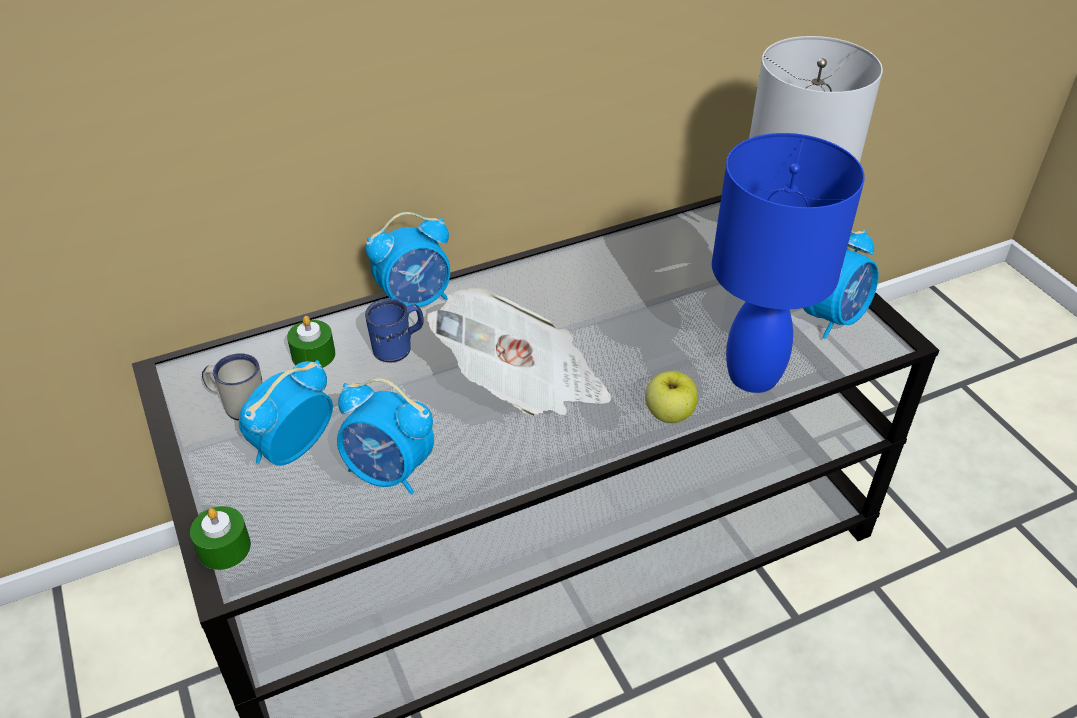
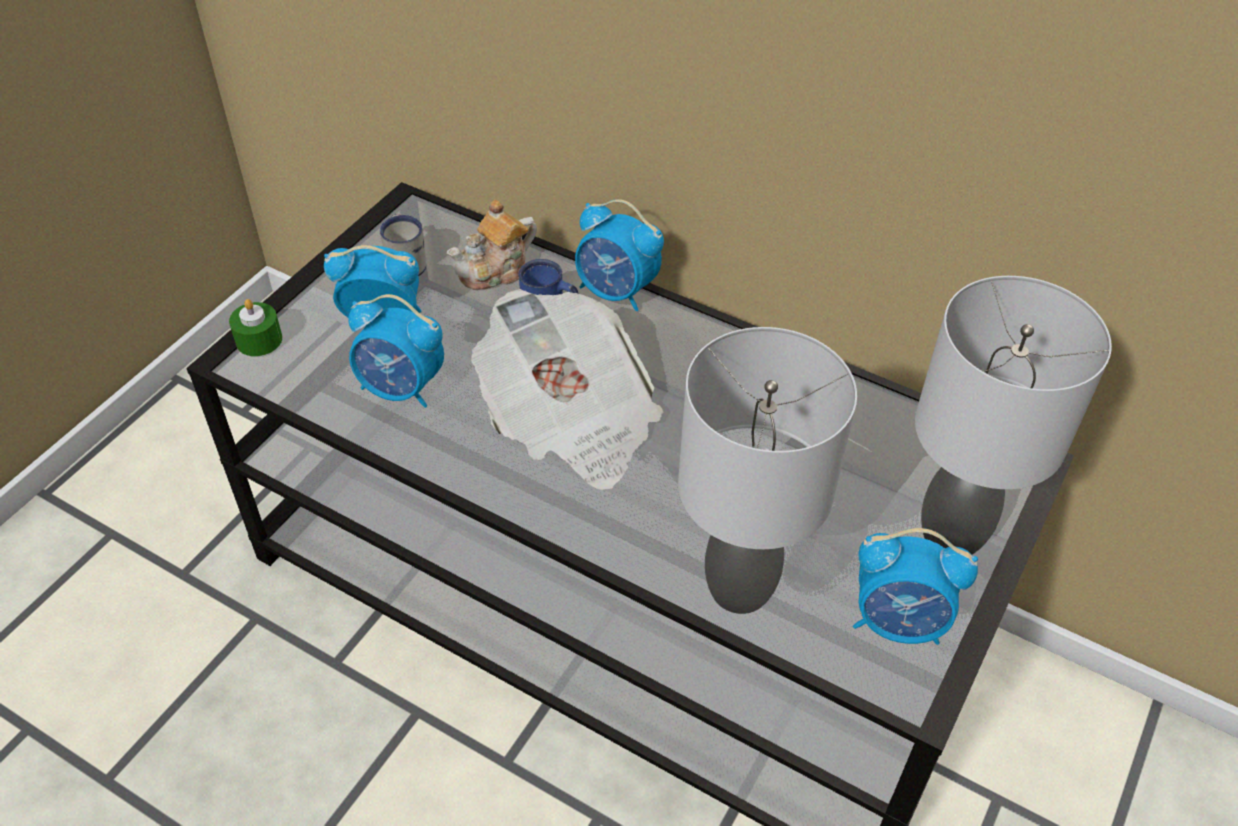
camera: 55 degrees right, 5 degrees up
(313, 355) = (495, 270): green candle -> teapot
(389, 473) = (401, 389): alarm clock -> alarm clock turned 60 degrees counterclockwise
(669, 413) = (623, 543): apple -> none
(754, 374) = (742, 588): blue table lamp -> grey table lamp

